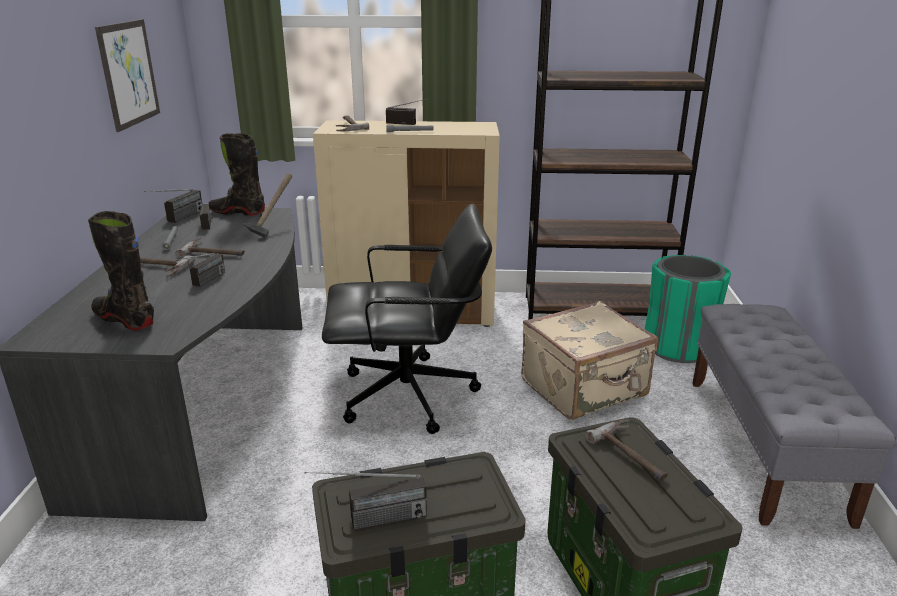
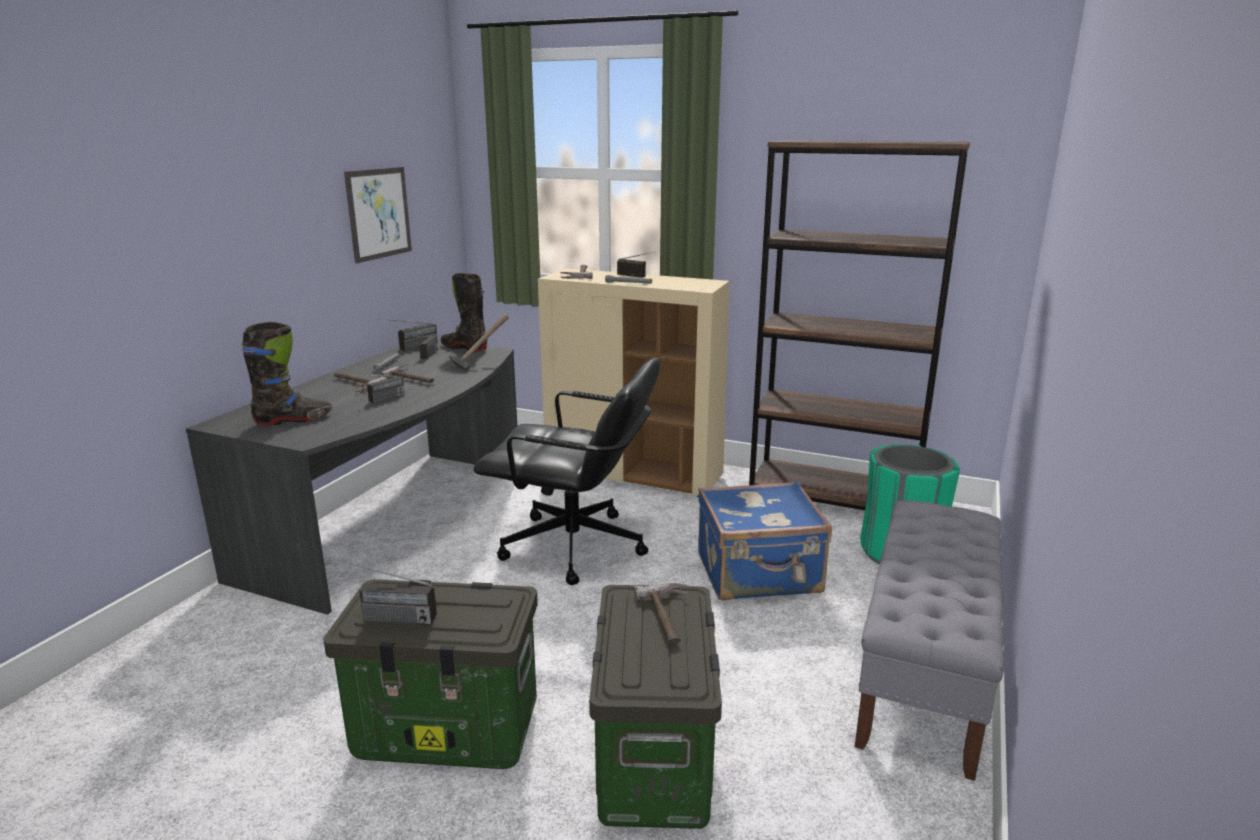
camera: 20 degrees right, 5 degrees down
(125, 319) = (293, 420): black boot -> black boot turned 105 degrees clockwise
(585, 389) = (759, 574): beige suitcase -> blue suitcase

